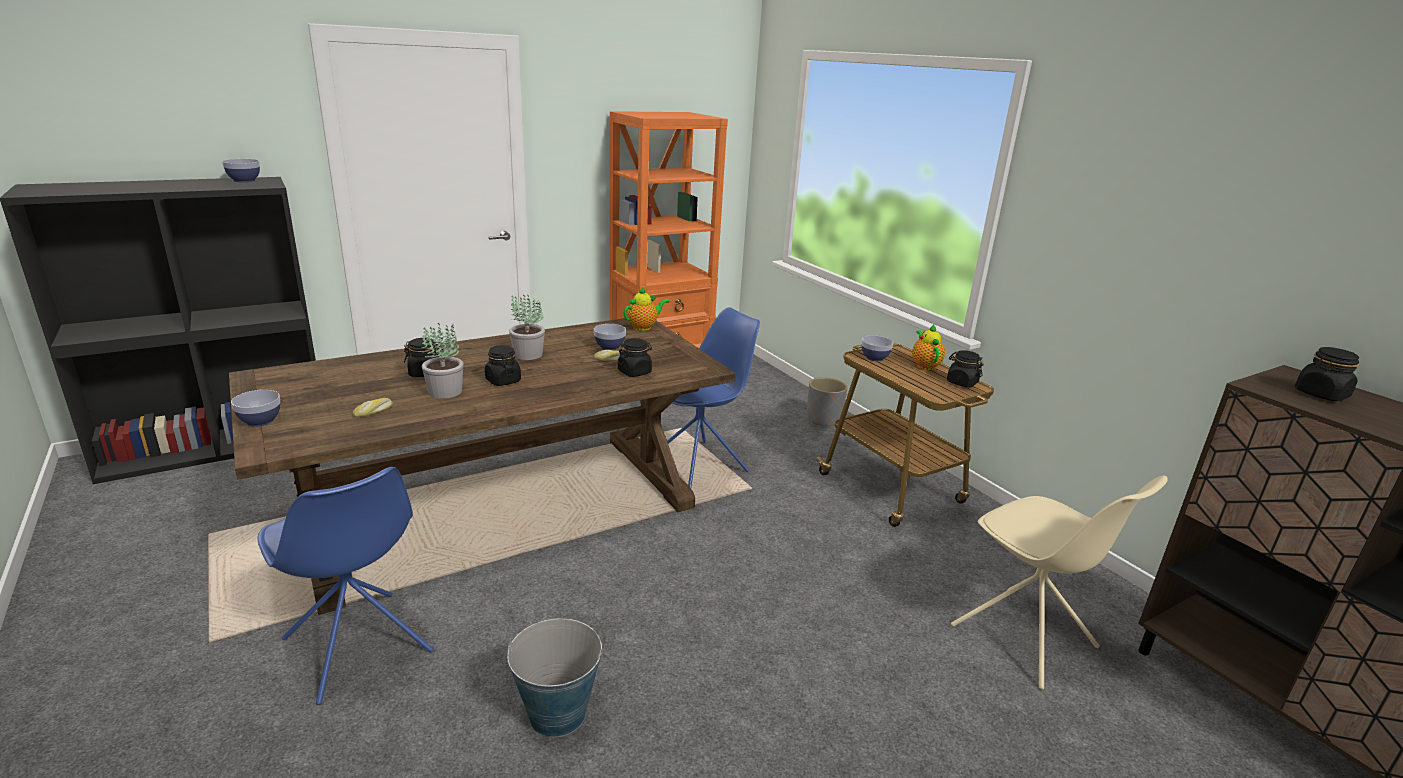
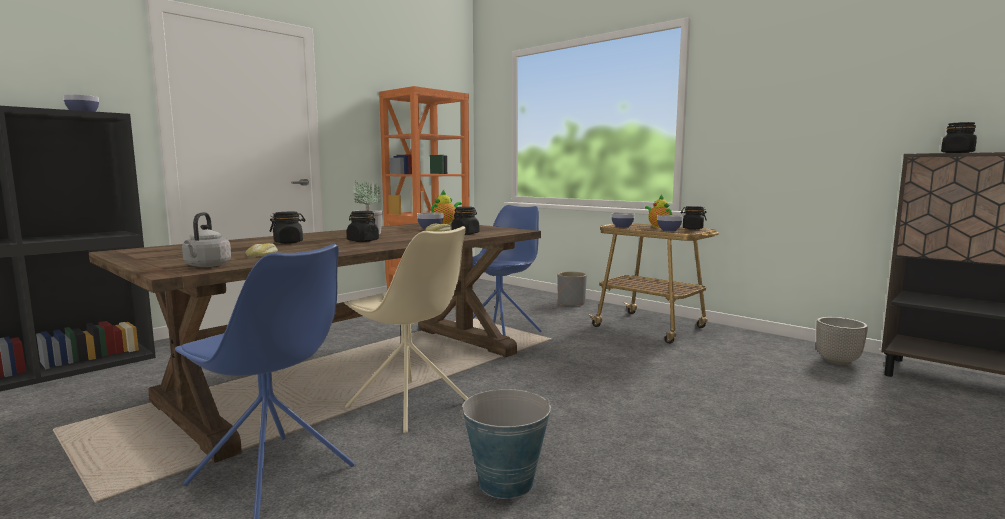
camera: 15 degrees left, 15 degrees down
(260, 421) = (151, 263): bowl -> bowl (669, 230)
(302, 437) = (206, 266): none -> grey kettle
(445, 391) = (318, 246): potted plant -> none
(1026, 638) = (812, 381): beige chair -> beige chair (409, 406)
(1096, 609) = (838, 361): none -> planter

